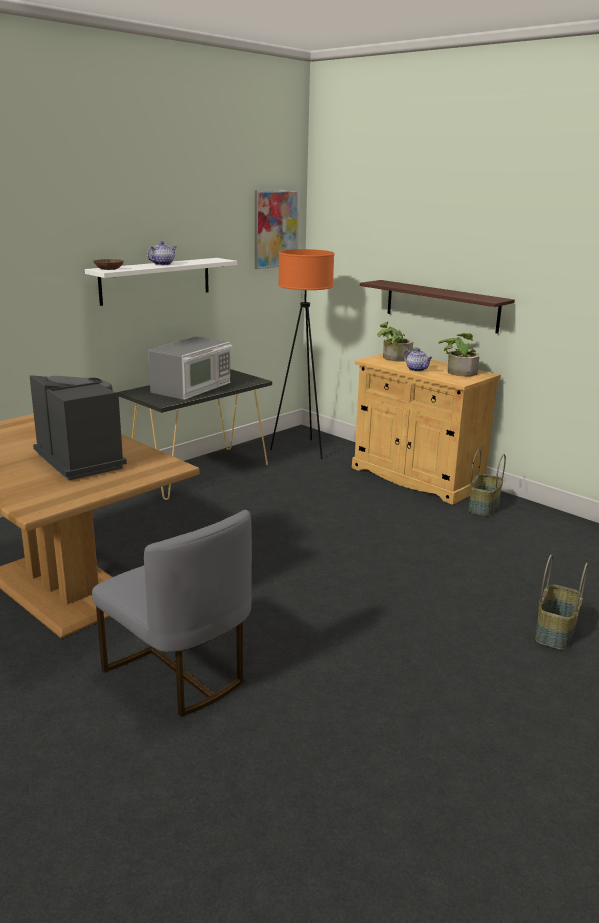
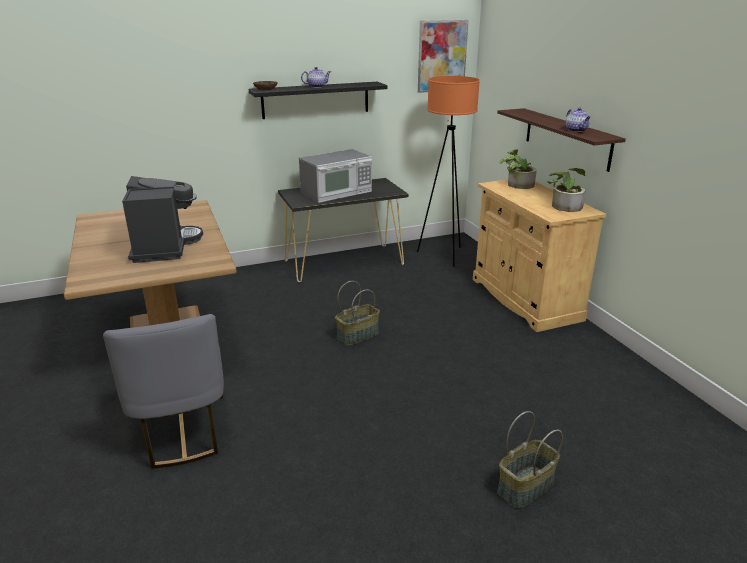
camera: 25 degrees right, 5 degrees up
(156, 280) = (315, 100): white shelf -> black shelf
(417, 369) = (525, 199): teapot -> teapot (576, 130)
(483, 506) = (565, 339): basket -> basket (357, 335)

